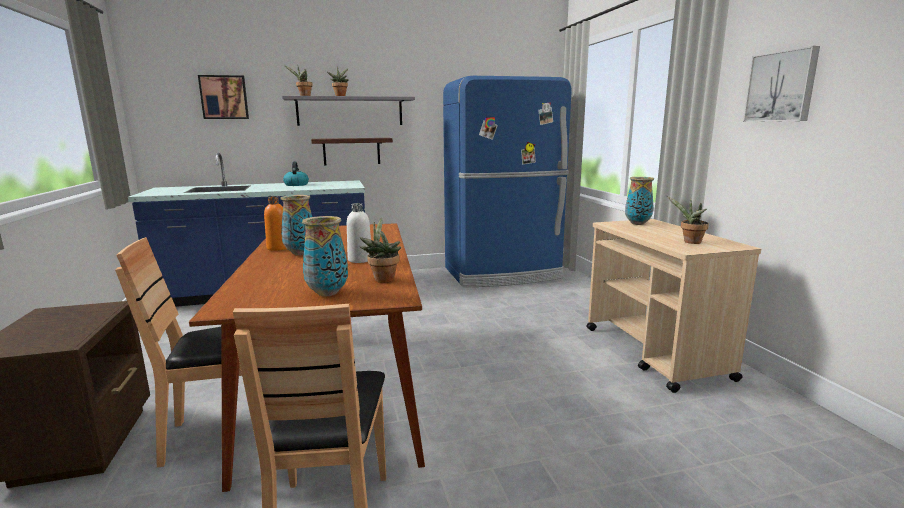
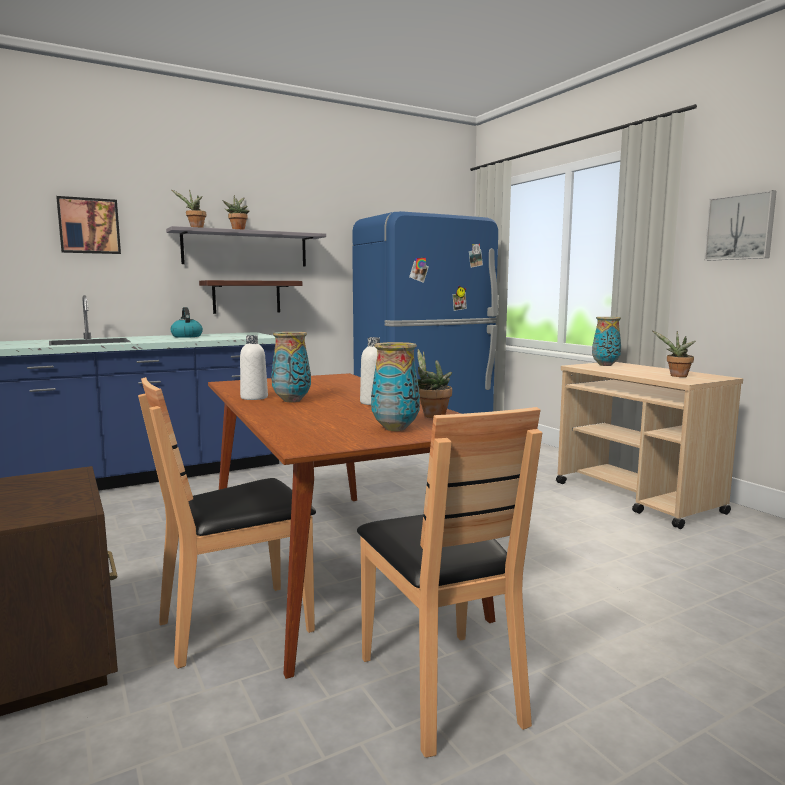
camera: 15 degrees left, 5 degrees down
(278, 248) = (254, 397): orange bottle -> white bottle

